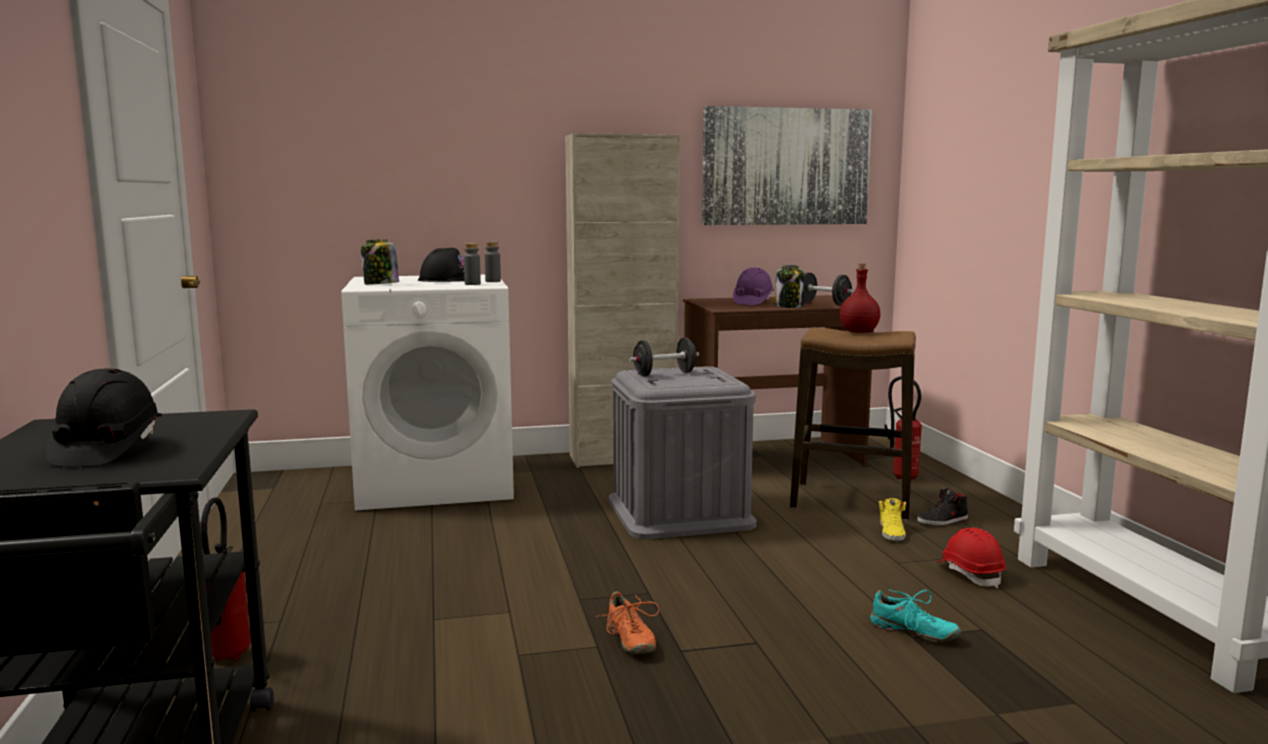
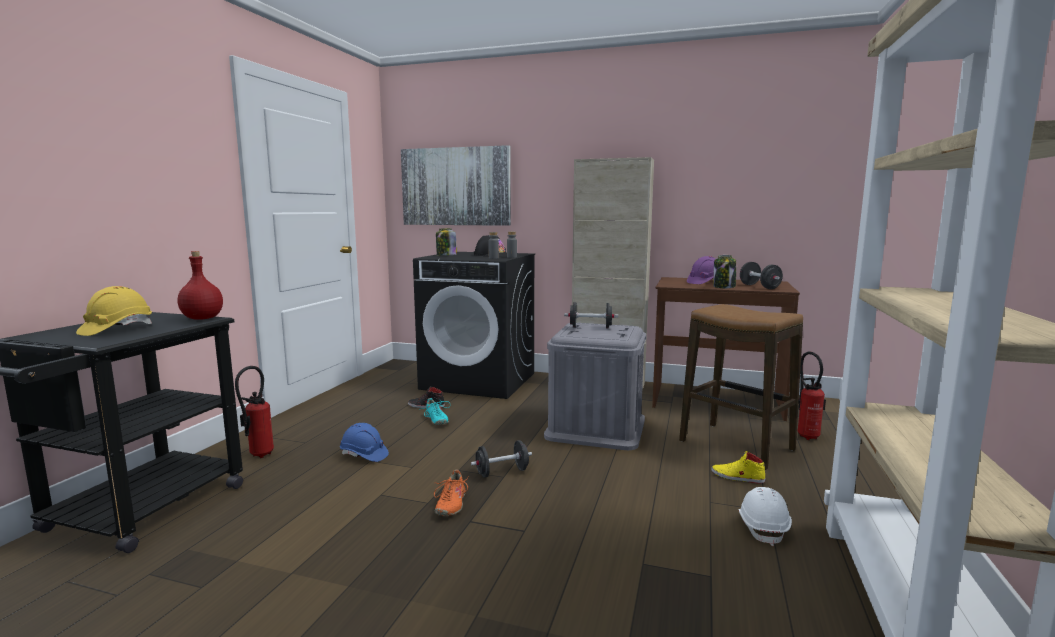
camera: 30 degrees right, 0 degrees up
(107, 450) = (116, 329): black hard hat -> yellow hard hat
(412, 614) = (364, 455): none -> blue hard hat
(436, 482) = (479, 381): white washing machine -> black washing machine
(639, 588) = (502, 472): none -> black dumbbell
(786, 167) = (753, 179): picture -> picture (455, 186)
(859, 332) = (751, 310): red bottle -> red bottle (203, 318)
(892, 532) = (737, 477): yellow shoe -> yellow shoe turned 75 degrees clockwise
(913, 632) = (648, 560): turquoise shoe -> turquoise shoe (436, 420)
(943, 521) = (796, 478): black shoe -> black shoe (426, 406)
(970, 574) = (763, 527): red hard hat -> white hard hat

